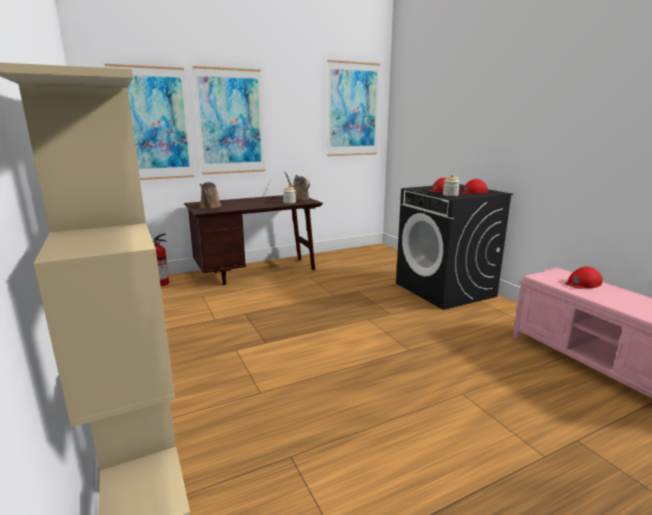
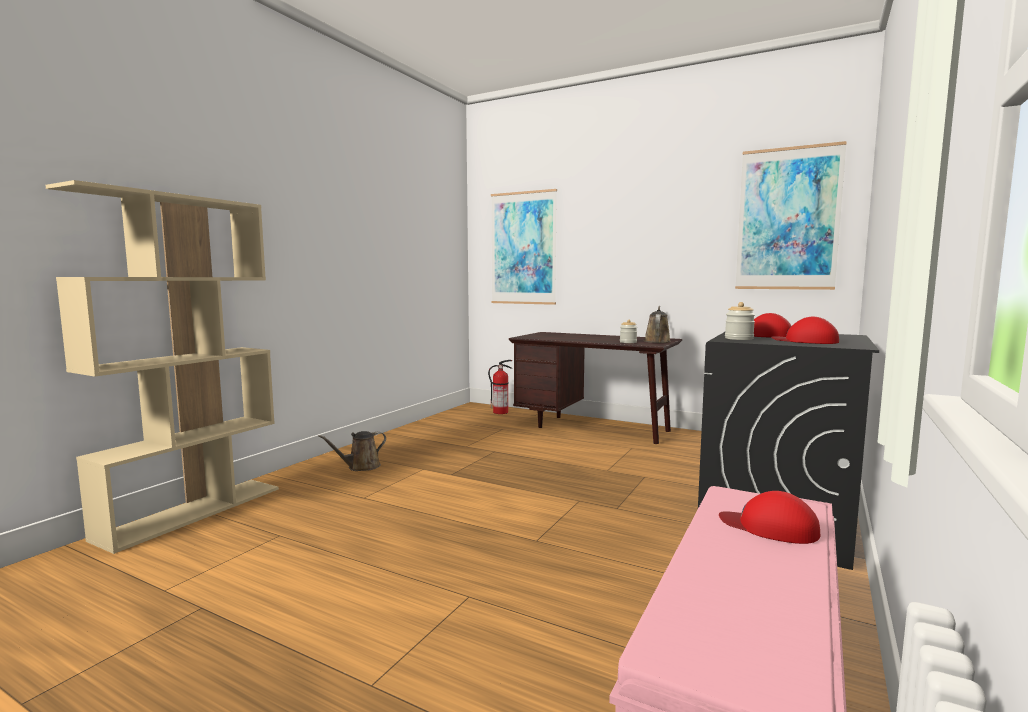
camera: 55 degrees right, 10 degrees down
(210, 207) = (542, 336): brown watering can -> brown watering can (361, 467)
(230, 122) = (601, 243): picture -> none

